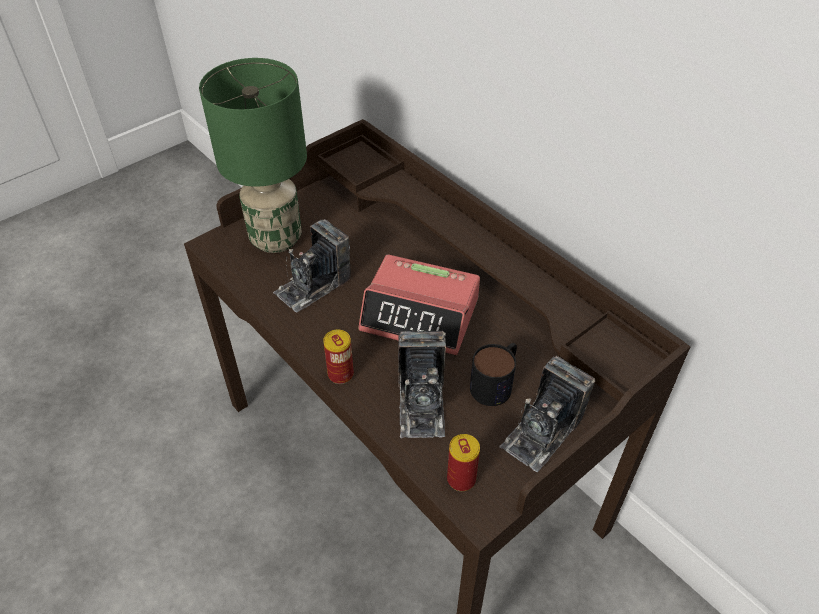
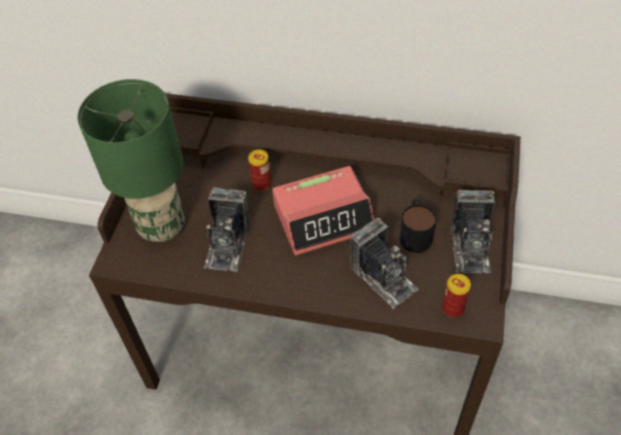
camera: 35 degrees left, 5 degrees up
(340, 374) = (312, 294): can -> can (262, 184)

